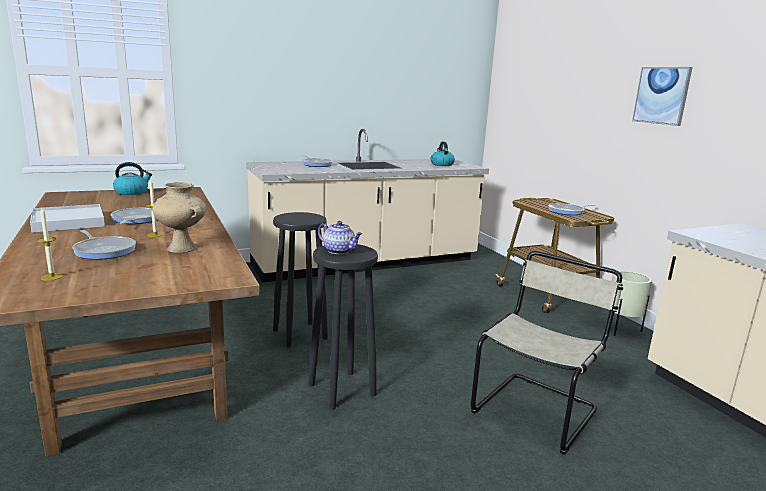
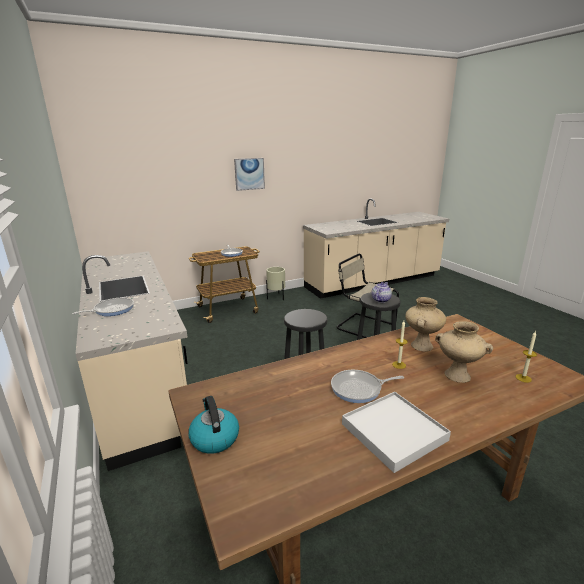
camera: 90 degrees left, 5 degrees up
(104, 250) = (456, 376): frying pan -> beige vase
(441, 164) = (124, 263): kettle -> none

